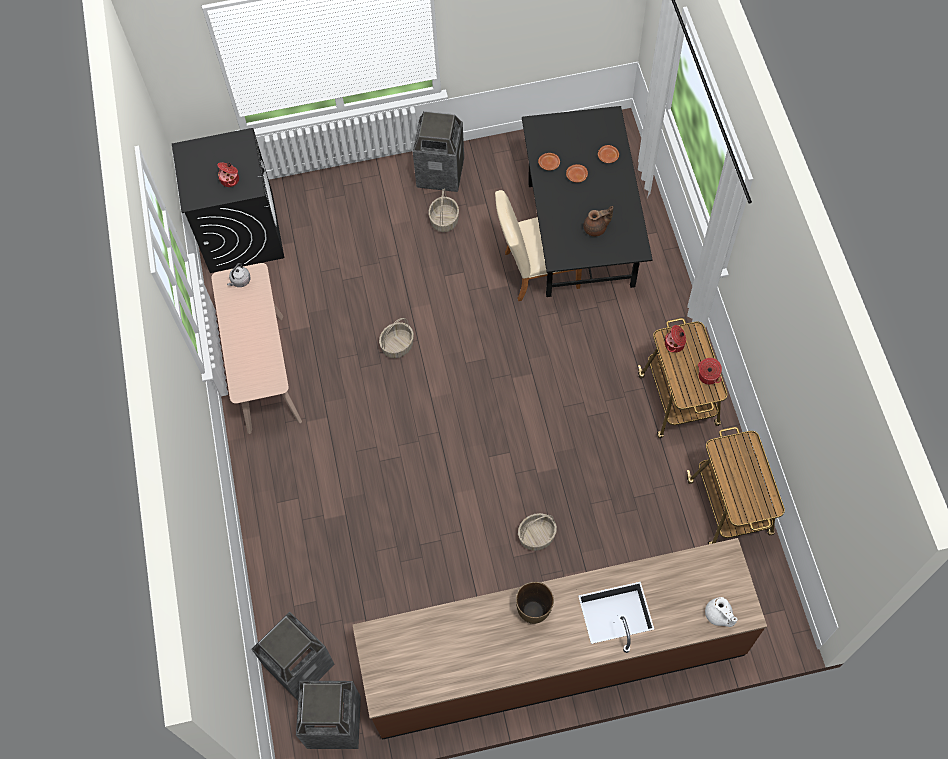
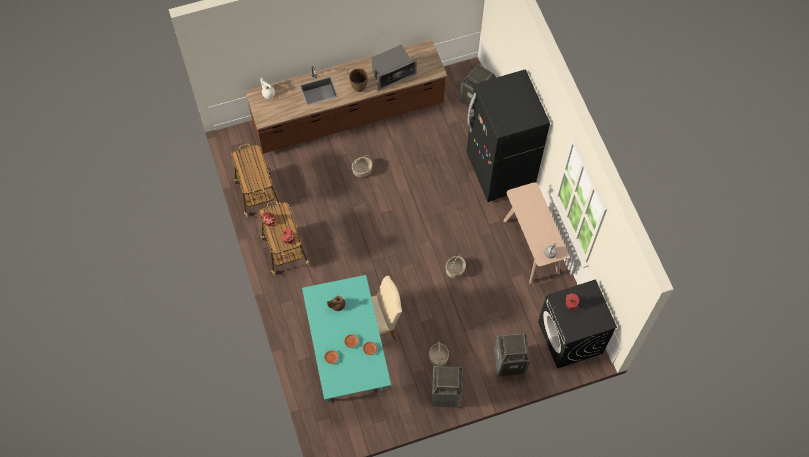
camera: 170 degrees right, 0 degrees up
(287, 512) = (500, 171): none -> black fridge
(333, 723) = (454, 78): trash can -> trash can (510, 362)
(463, 637) = (392, 74): none -> microwave
(581, 235) = (347, 354): black dining table -> turquoise dining table

